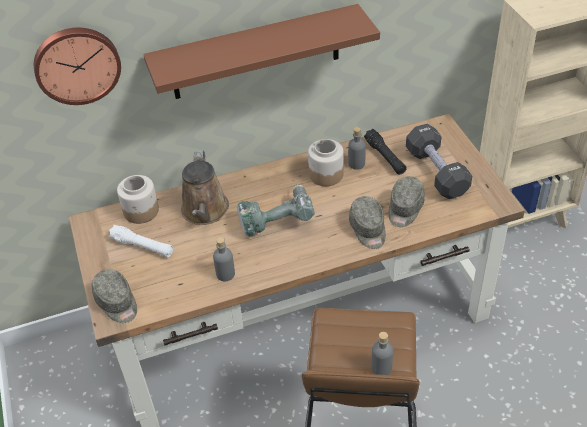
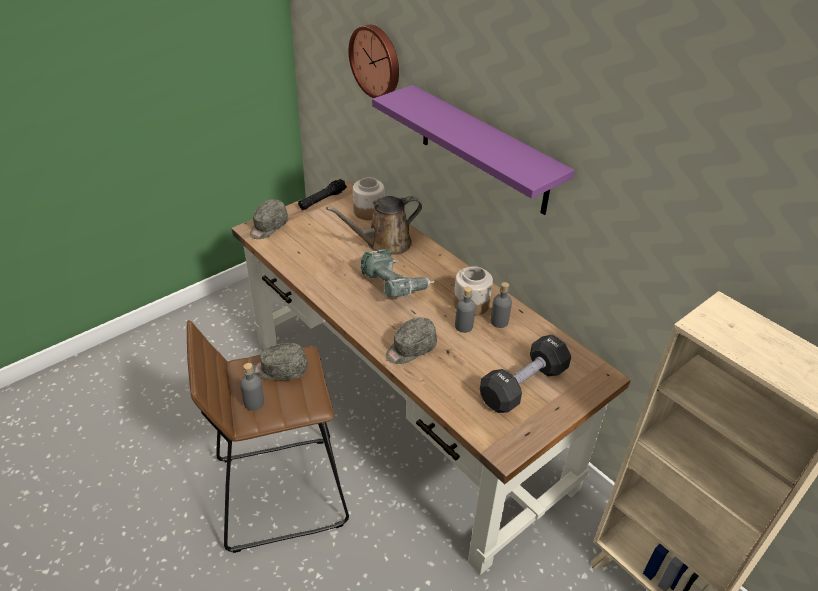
camera: 65 degrees right, 5 degrees down
(142, 246) = (330, 223): white flashlight -> none
(225, 274) = (318, 273): grey bottle -> grey bottle (464, 326)
(256, 53) = (483, 150): brown shelf -> purple shelf
(385, 157) = (522, 340): black flashlight -> black flashlight (322, 200)
(405, 209) = (453, 370): grey cap -> grey cap (280, 370)

